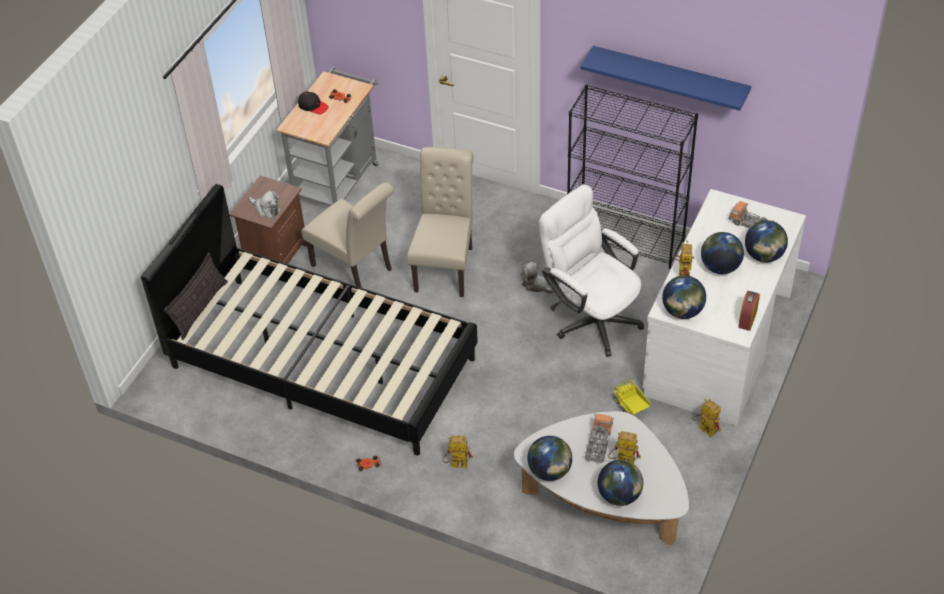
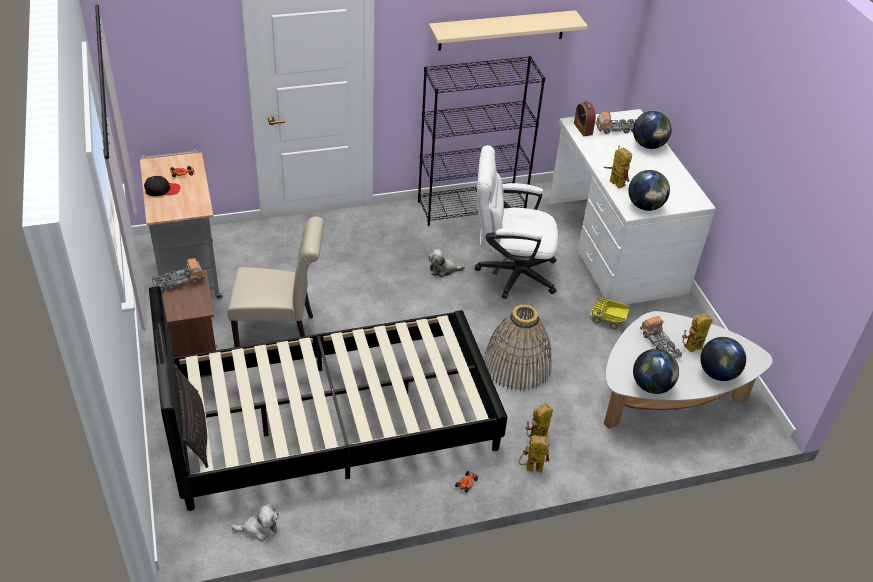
camera: 45 degrees left, 5 degrees down
(266, 209) = (191, 301): plush toy -> plush toy (259, 528)
(272, 189) = (178, 282): none -> toy truck
(446, 265) = (356, 290): beige chair -> none
(507, 399) = (517, 365): none -> basket
(669, 77) = (502, 30): blue shelf -> beige shelf
(704, 429) = (672, 307): toy robot -> toy robot (530, 468)
(720, 267) = (631, 165): globe -> none
(747, 319) = (691, 190): alarm clock -> alarm clock (583, 129)

